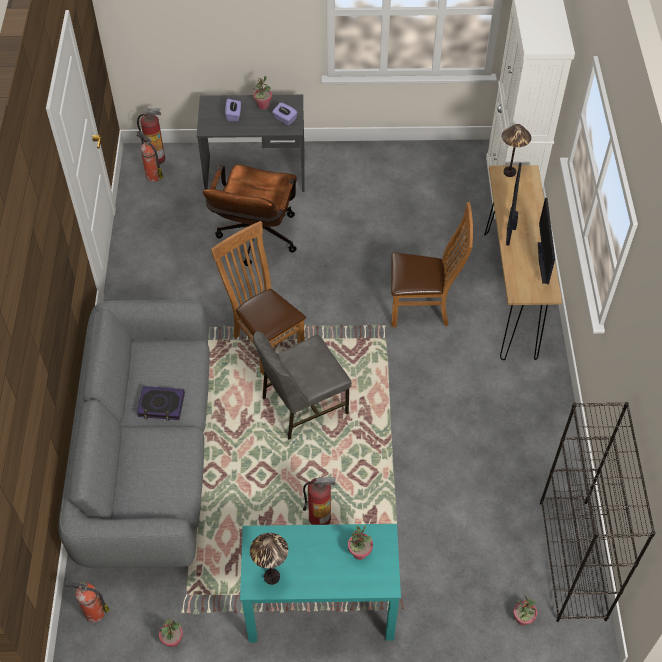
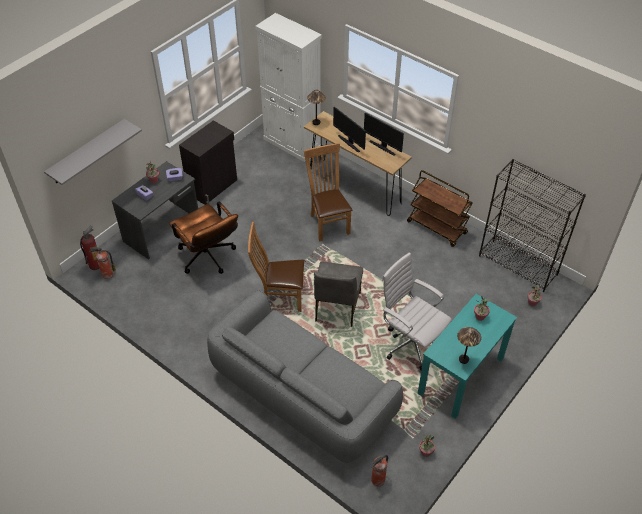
camera: 50 degrees left, 5 degrees down
(161, 405) = (300, 352): book -> none
(189, 18) = (87, 152): none -> grey shelf
(320, 518) = (410, 343): fire extinguisher -> white office chair
(362, 169) = (213, 187): none -> black cabinet
(423, 308) = (328, 222): brown chair -> brown chair turned 60 degrees counterclockwise
(538, 424) = (437, 228): none -> brown cart

